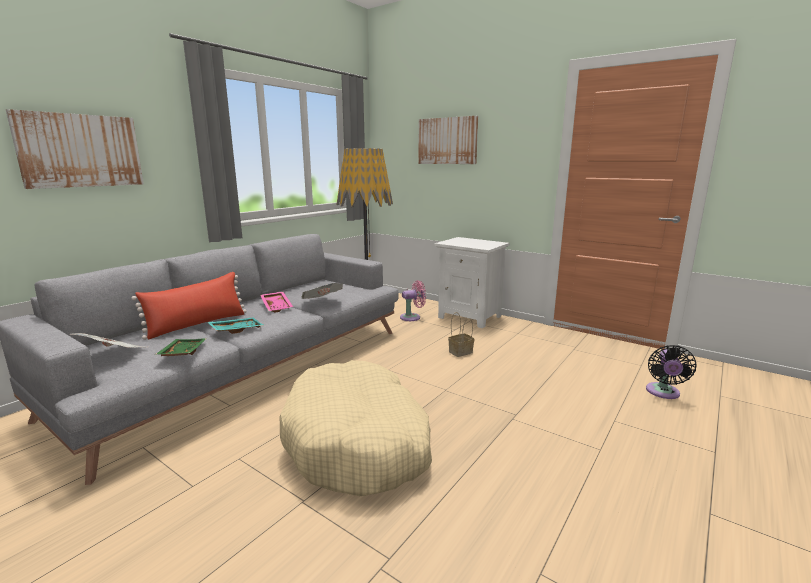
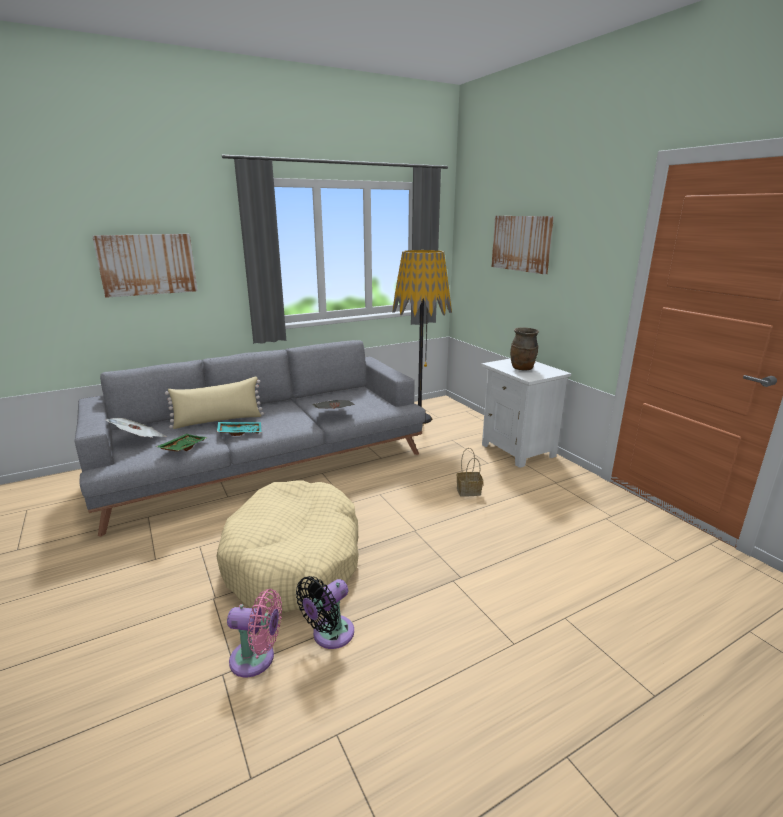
camera: 25 degrees right, 5 degrees up
(197, 324) = (218, 420): red pillow -> beige pillow
(277, 306) = (294, 412): pink tray -> none
(412, 317) = (454, 439): pink fan -> pink fan (257, 659)
(471, 243) = (522, 369): none -> brown vase
(663, 393) = (667, 604): black fan -> black fan (329, 635)

